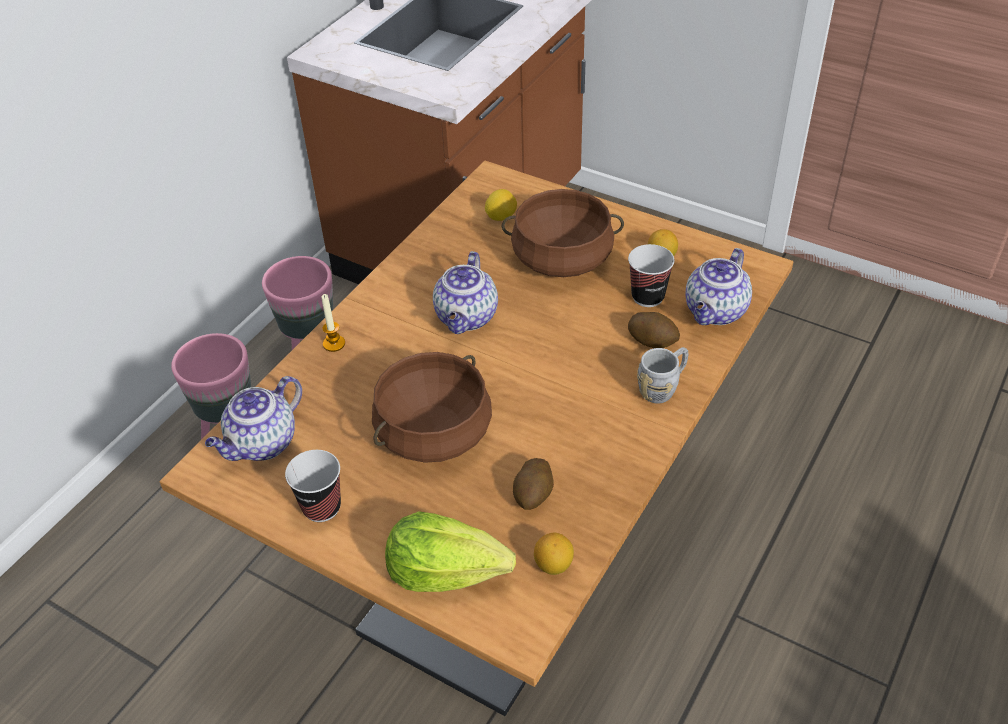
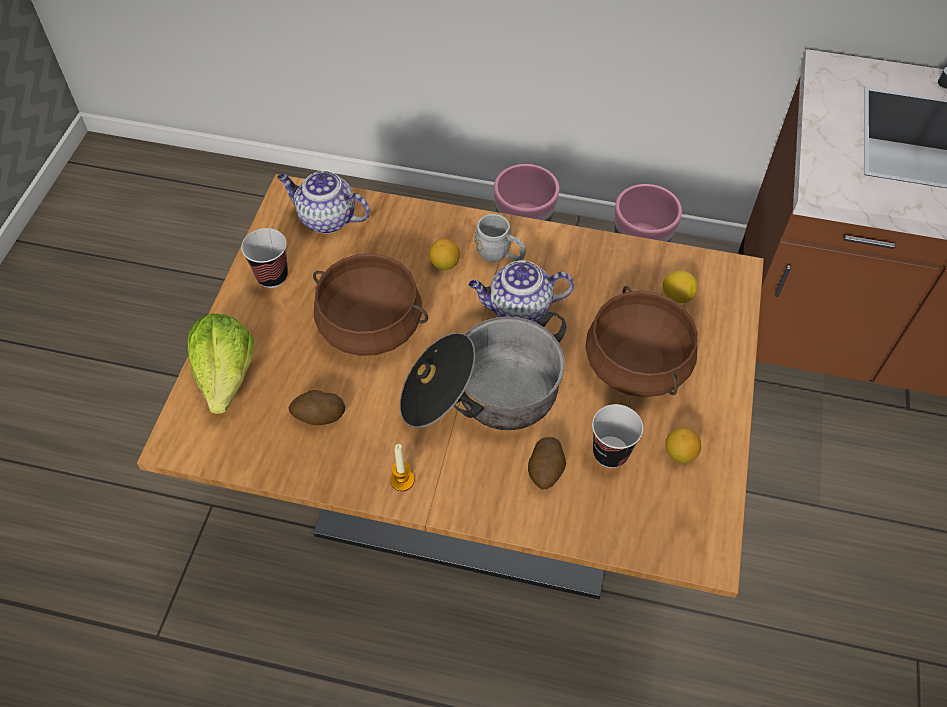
camera: 70 degrees right, 10 degrees up
(334, 344) = (450, 225): candle -> candle (402, 480)
(554, 565) = (247, 449): lemon -> lemon (444, 264)
(555, 365) = (482, 394): none -> cooking pot
(663, 387) = (482, 493): grey mug -> grey mug (499, 255)
(715, 312) = (612, 522): teapot -> none

